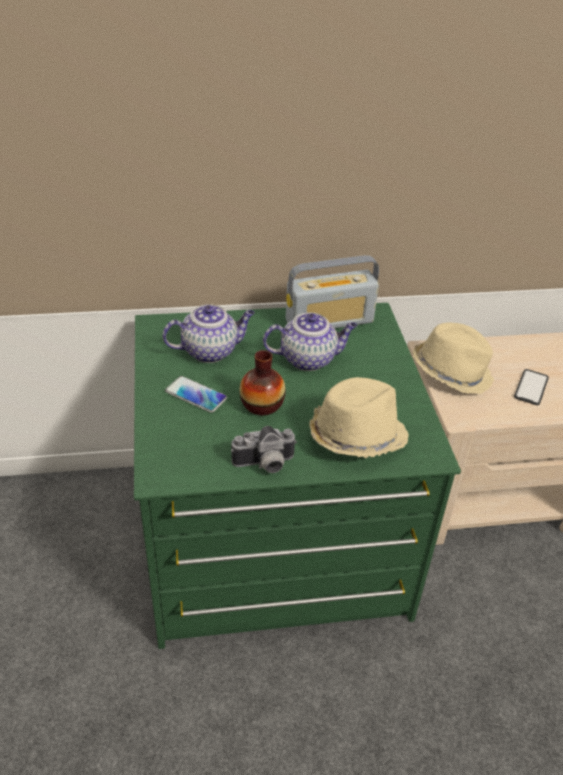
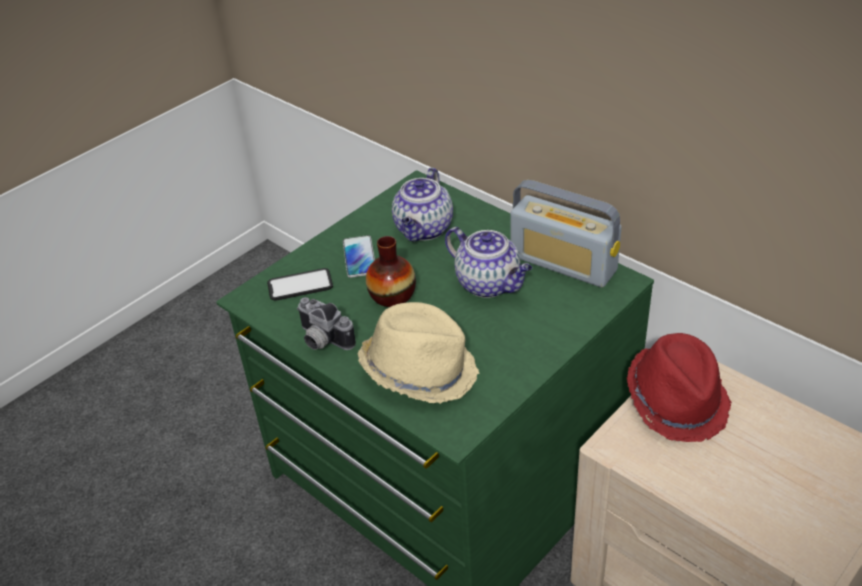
camera: 55 degrees right, 0 degrees up
(211, 351) = (424, 230): teapot -> teapot turned 75 degrees clockwise
(451, 372) = (677, 401): beige hat -> red hat
(531, 388) = (745, 476): phone -> phone (300, 285)

